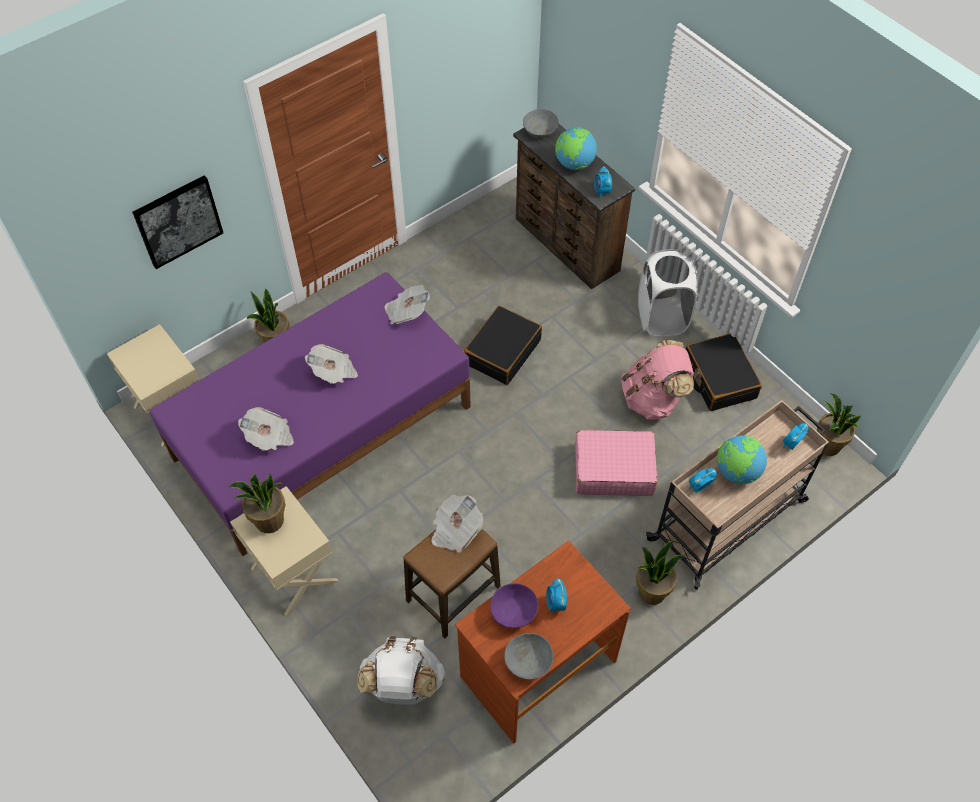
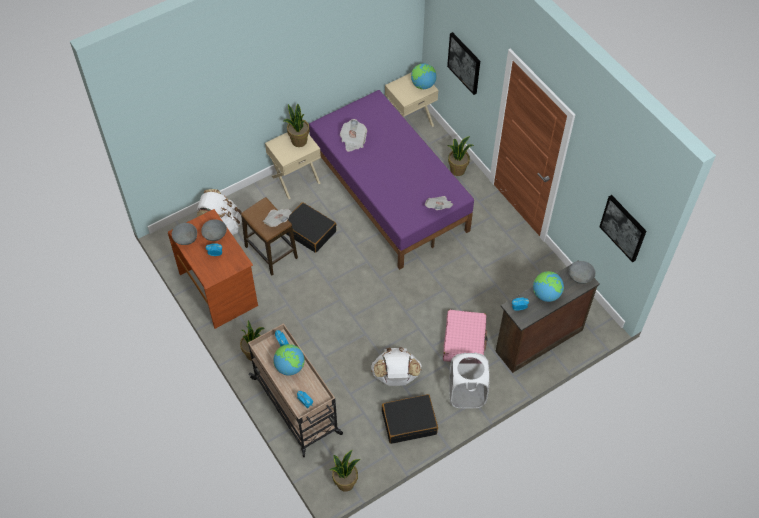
camera: 95 degrees right, 0 degrees up
(147, 345) = (423, 85): none -> globe
(333, 372) = (395, 170): newspaper -> none
(501, 48) = (623, 228): none -> picture
(502, 352) = (442, 291): black suitcase -> black suitcase (309, 231)
(514, 611) = (215, 235): purple bowl -> grey bowl
(613, 469) = (342, 344): pink suitcase -> pink suitcase (464, 341)
(653, 399) = (396, 376): pink backpack -> white backpack

